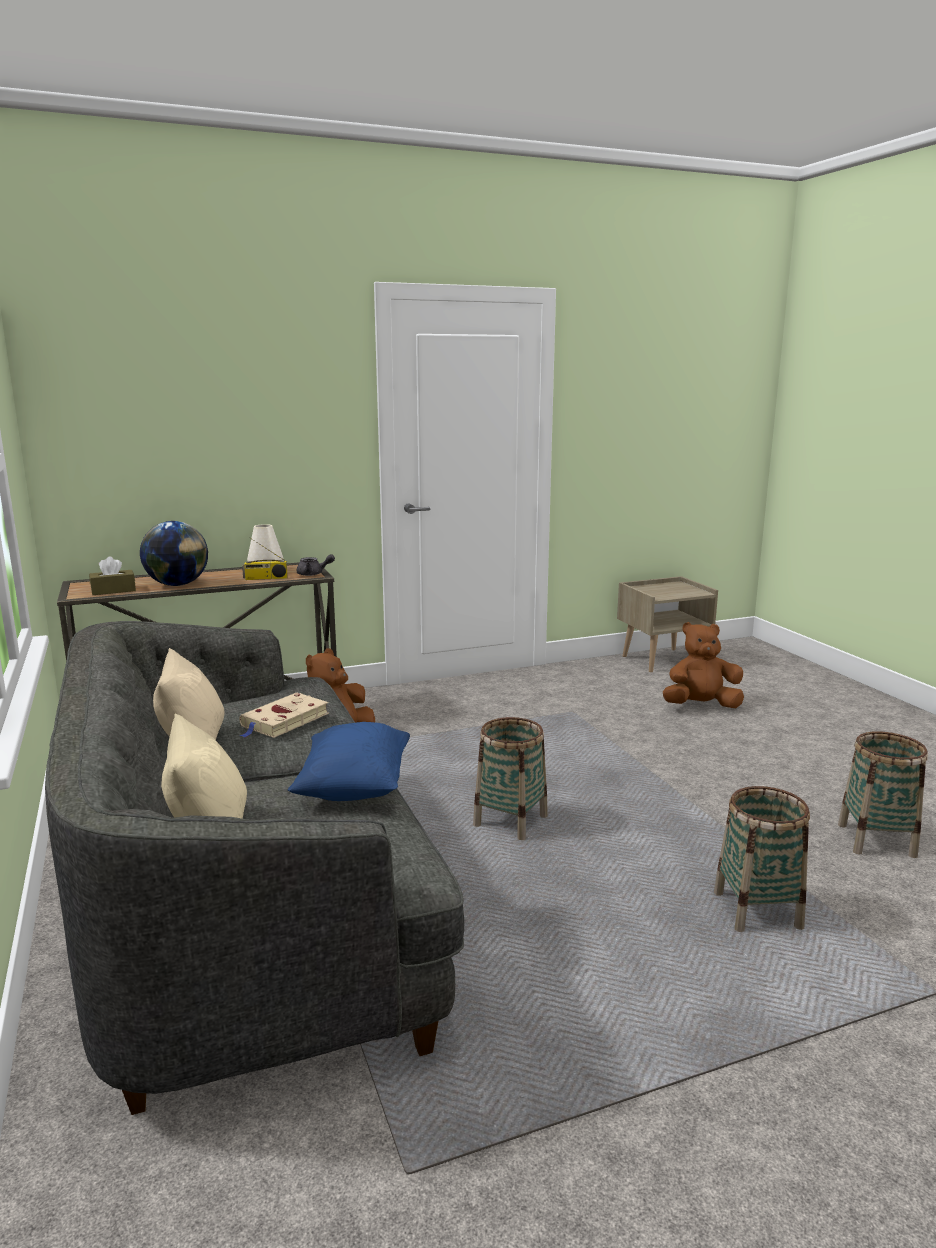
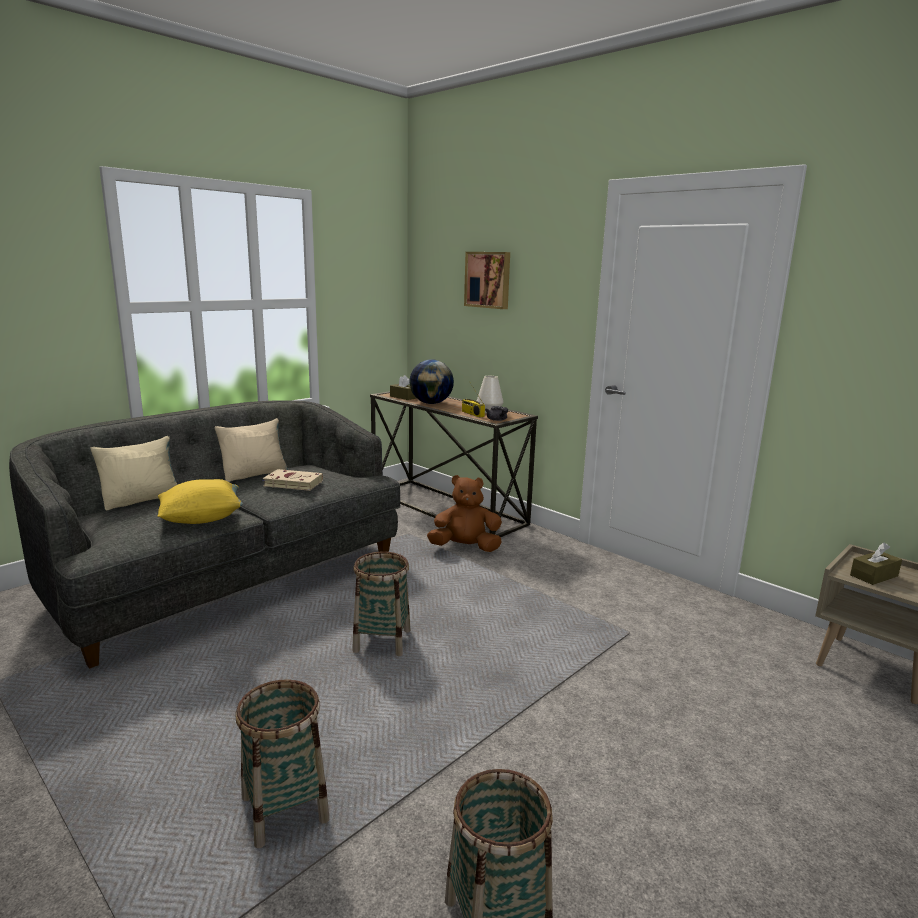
camera: 65 degrees right, 0 degrees up
(206, 400) = (488, 280): none -> picture
(354, 788) = (202, 519): blue pillow -> yellow pillow
(662, 593) = (874, 575): none -> brown tissue box
(700, 706) = (762, 718): brown plush toy -> none

